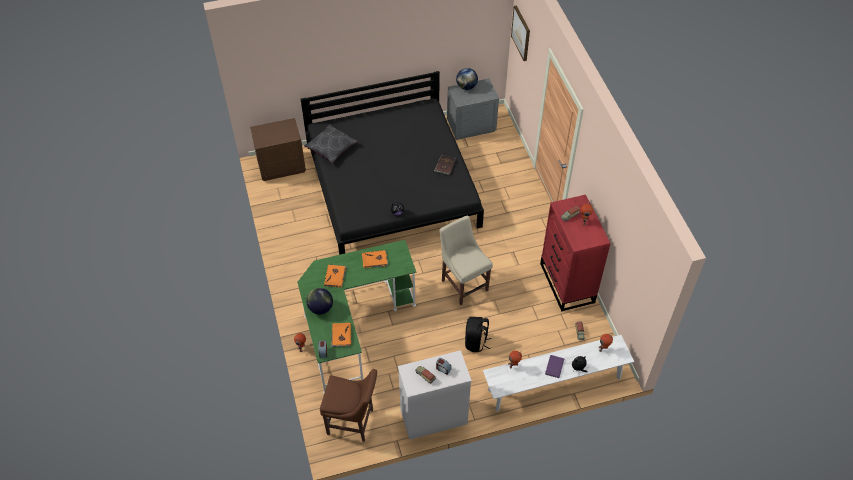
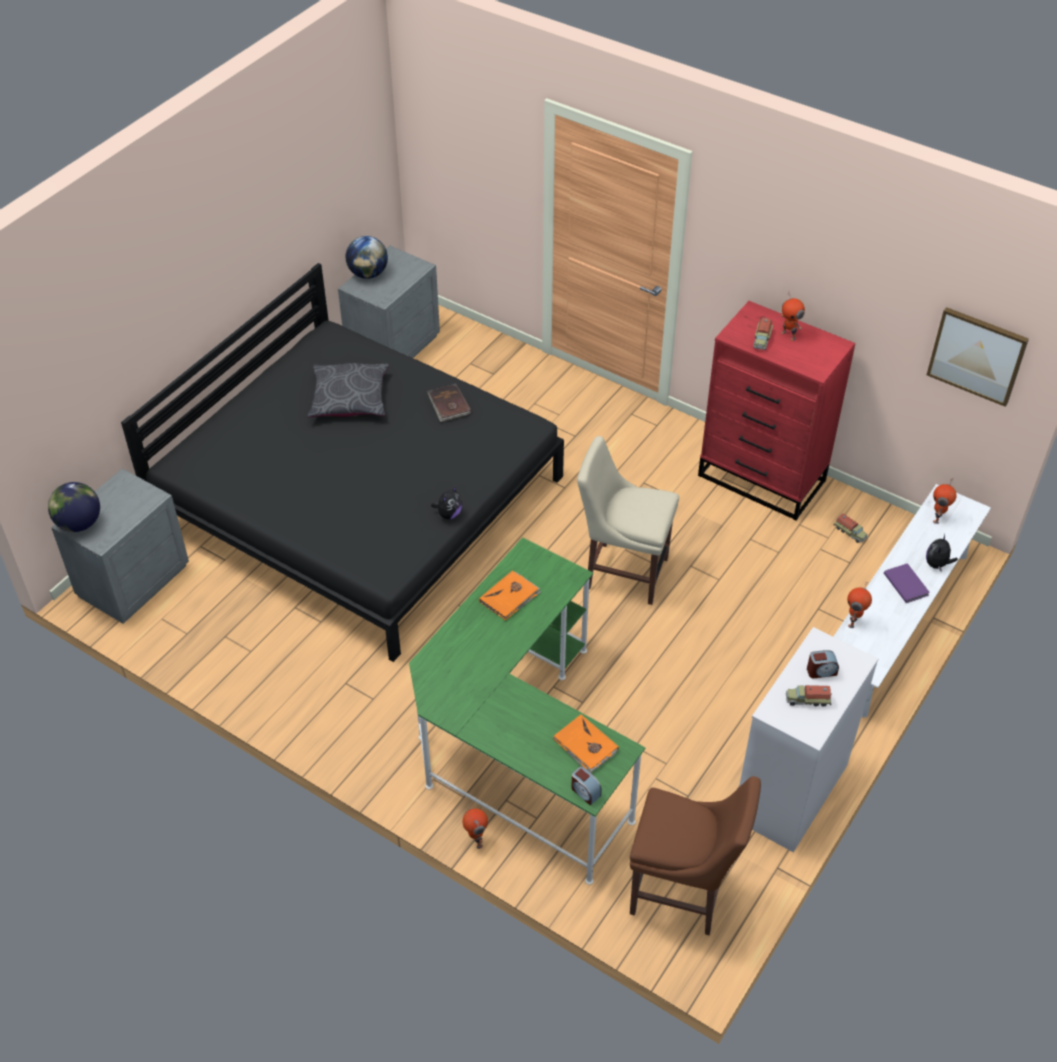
camera: 40 degrees left, 5 degrees down
(281, 166) = (132, 581): brown nightstand -> grey nightstand
(320, 308) = (504, 727): globe -> globe (79, 523)
(331, 147) = (230, 482): grey pillow -> grey pillow (350, 398)
(335, 276) = (474, 663): orange book -> none
(353, 422) = (683, 893): brown chair -> brown chair turned 45 degrees clockwise
(476, 342) = (731, 641): black backpack -> none
(521, 33) = (438, 122): picture -> picture (977, 355)

